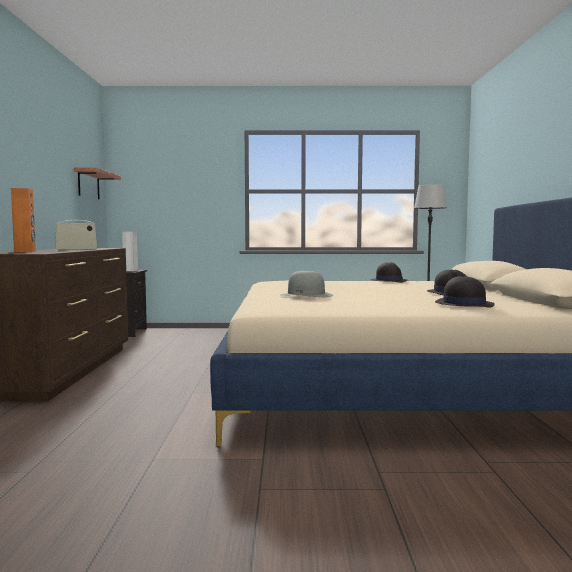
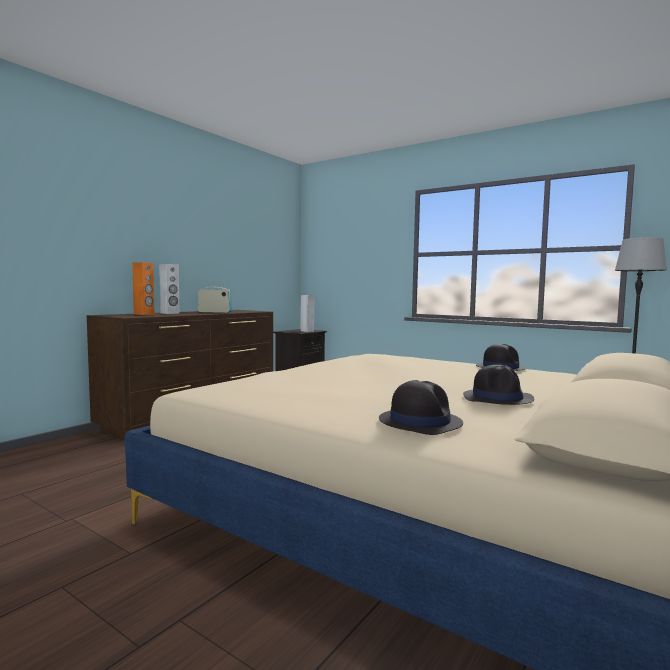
camera: 35 degrees right, 0 degrees up
(42, 250) = (170, 313): none -> white speaker
(88, 184) = (272, 254): shelf -> none
(306, 295) = (313, 378): grey hat -> none

